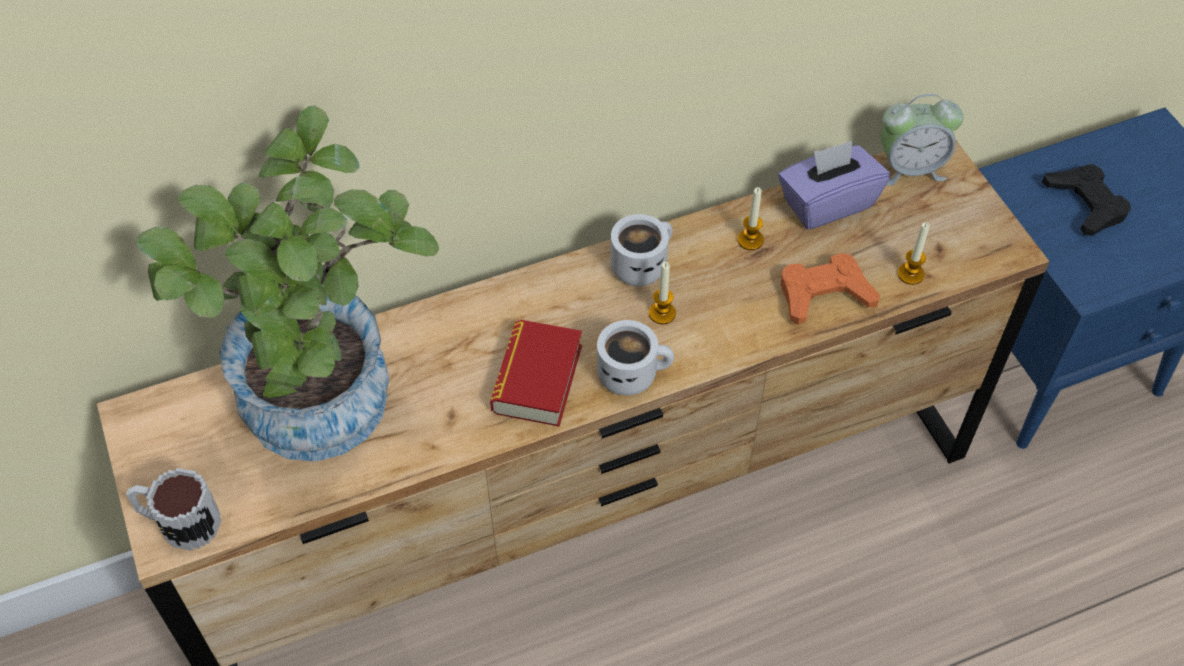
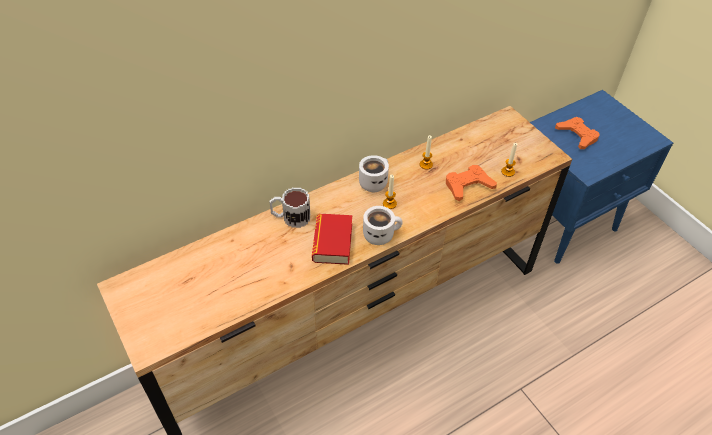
camera: 10 degrees left, 5 degrees down
(179, 522) = (153, 339): mug -> mug (290, 217)
(329, 416) = (226, 274): potted plant -> none
(827, 203) = (459, 143): purple tissue box -> none
(910, 168) = (495, 124): alarm clock -> none
(1085, 204) = (577, 135): black game controller -> orange game controller

